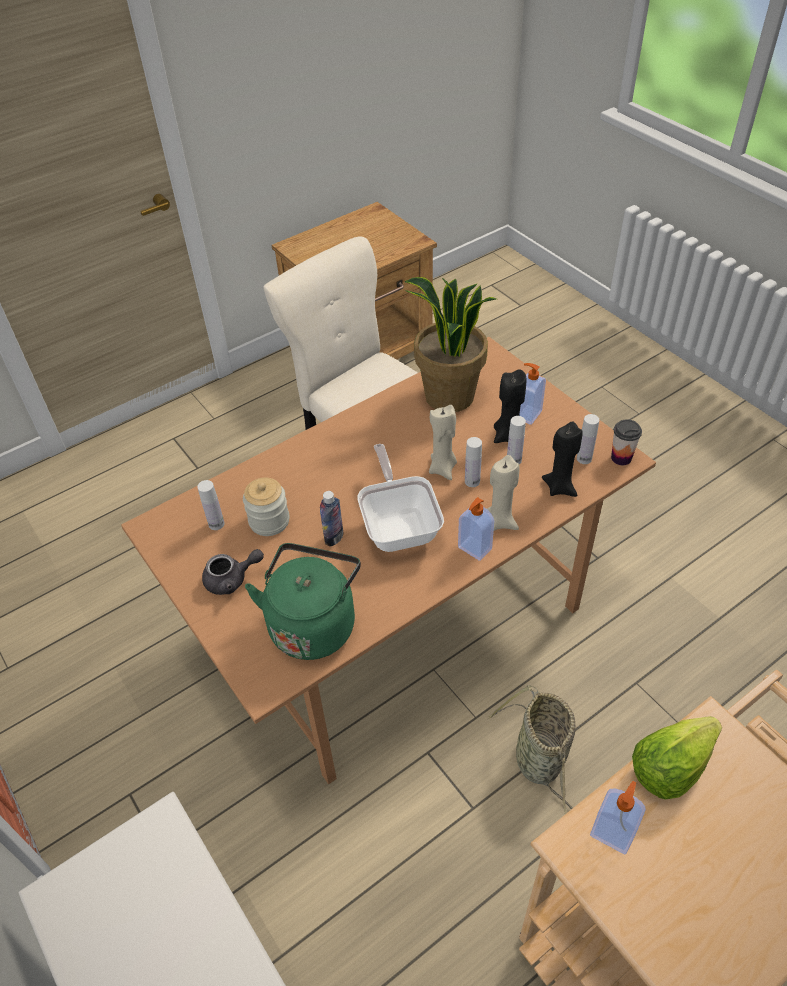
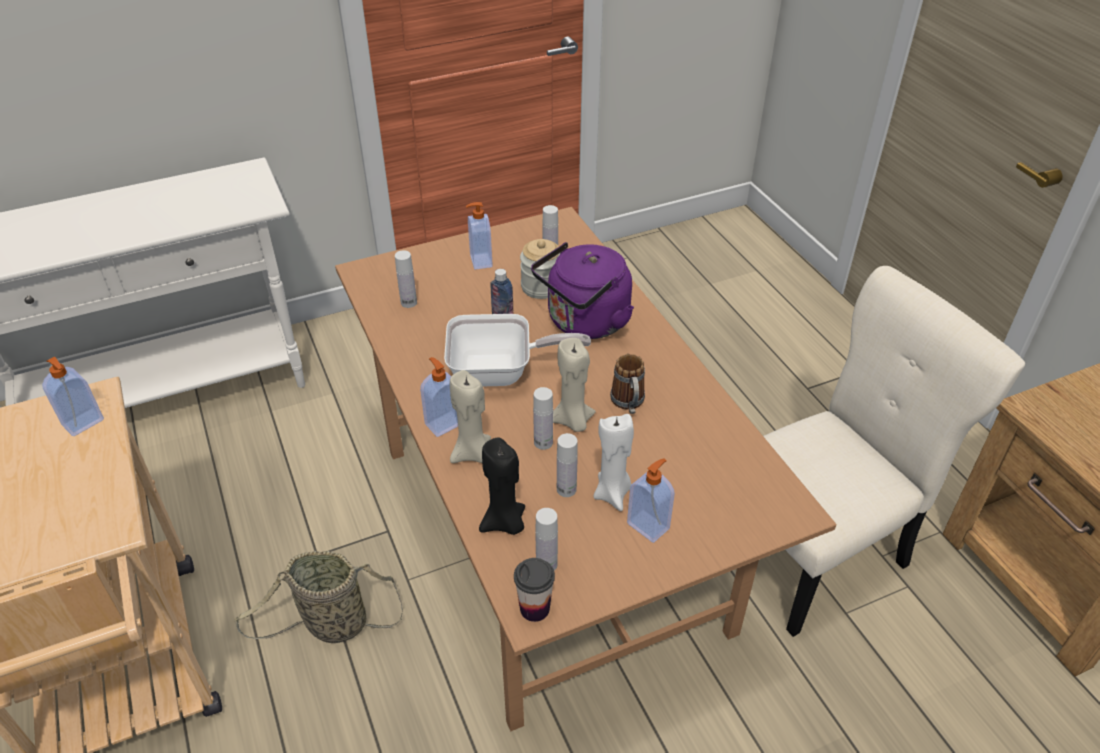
camera: 100 degrees right, 5 degrees down
(232, 579) = (480, 261): grey teapot -> soap dispenser
(313, 623) = (408, 302): green kettle -> white bottle
(318, 481) = (584, 323): none -> purple kettle
(413, 440) = (628, 404): none -> mug
(449, 397) = (701, 451): potted plant -> none
(507, 435) = (613, 493): black candle -> white candle
(669, 767) = (103, 479): lettuce -> none

